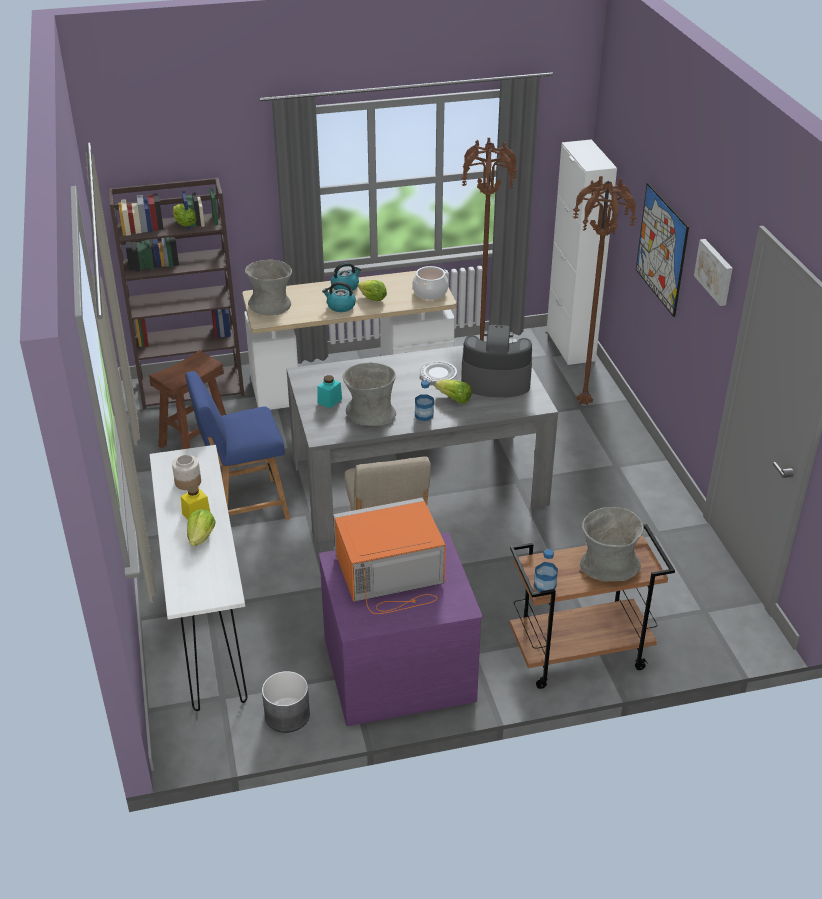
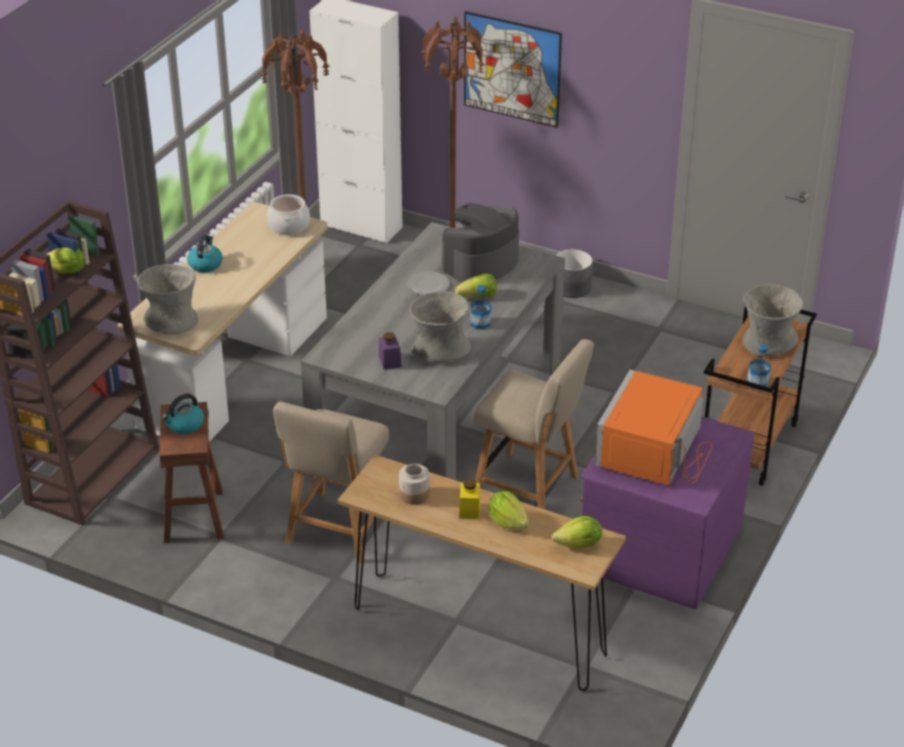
camera: 50 degrees left, 0 degrees up
(208, 623) = (478, 631): white console table -> brown console table
(244, 506) = (337, 531): blue chair -> beige chair
(287, 715) = (648, 637): grey planter -> grey planter (572, 287)
(329, 401) = (390, 361): turquoise jar -> purple jar
(340, 306) = (236, 283): kettle -> kettle (184, 425)
(373, 299) = (251, 260): lettuce -> lettuce (579, 545)
(715, 271) = (624, 61): picture -> none

